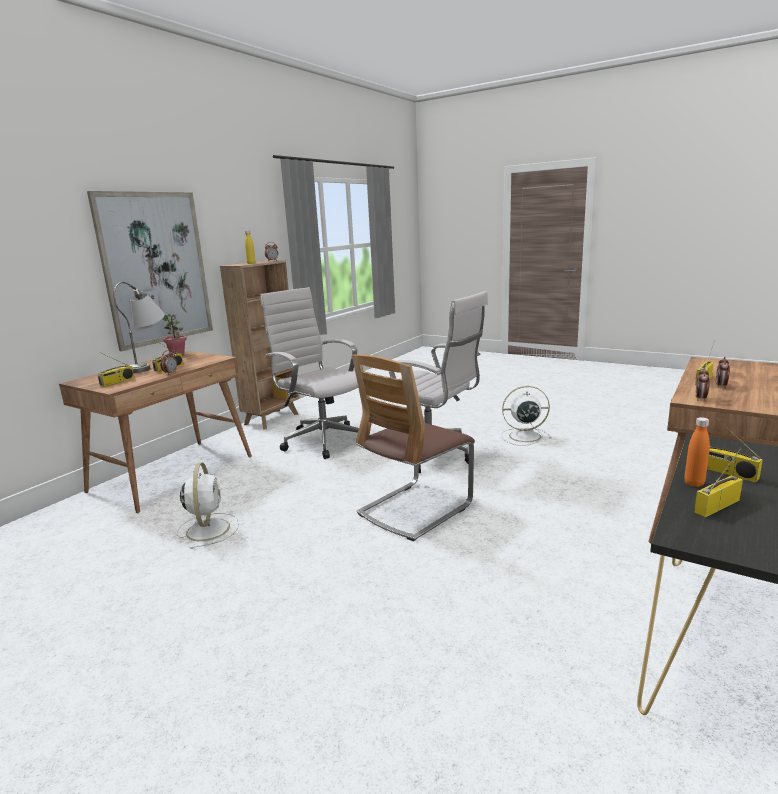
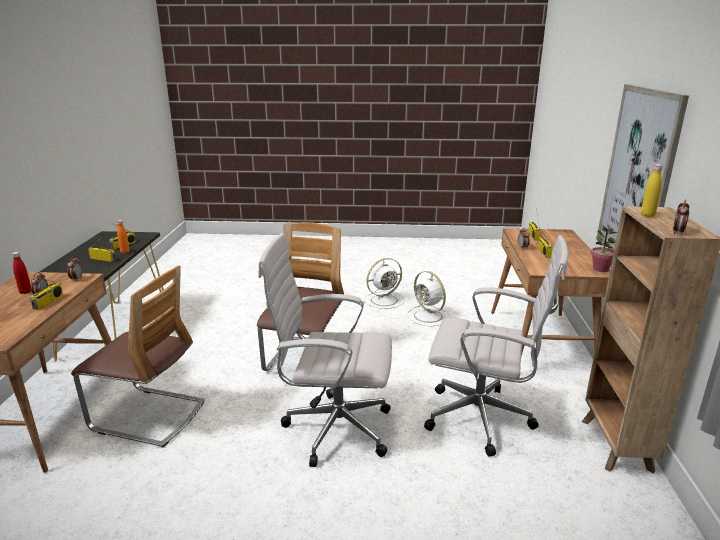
camera: 150 degrees right, 5 degrees up
(149, 365) = (570, 252): grey table lamp -> none
(523, 436) = (230, 505): white fan -> white fan (385, 300)
(598, 492) = (148, 416): none -> chair
(752, 392) = (25, 292): none -> red bottle

